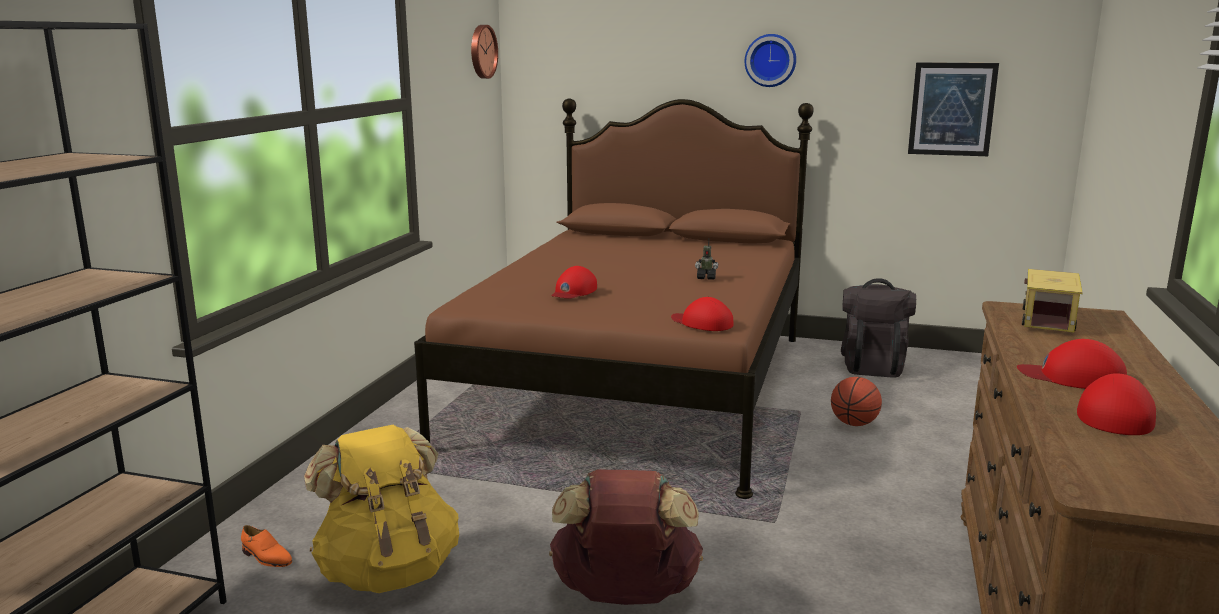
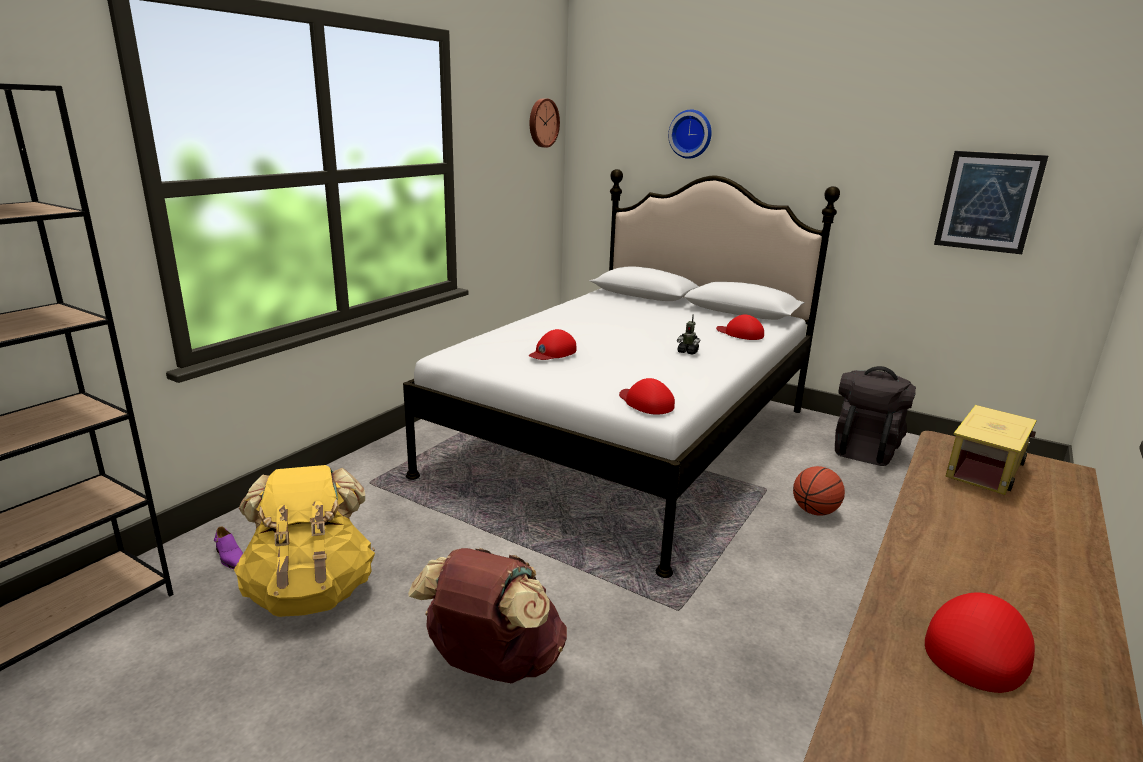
camera: 15 degrees right, 5 degrees up
(266, 558) = (230, 557): orange shoe -> purple shoe
(638, 388) = (628, 440): brown bed -> white bed
(770, 60) = (804, 142): wall clock -> wall clock (691, 134)
(1072, 377) = (960, 567): red cap -> red cap (740, 333)

